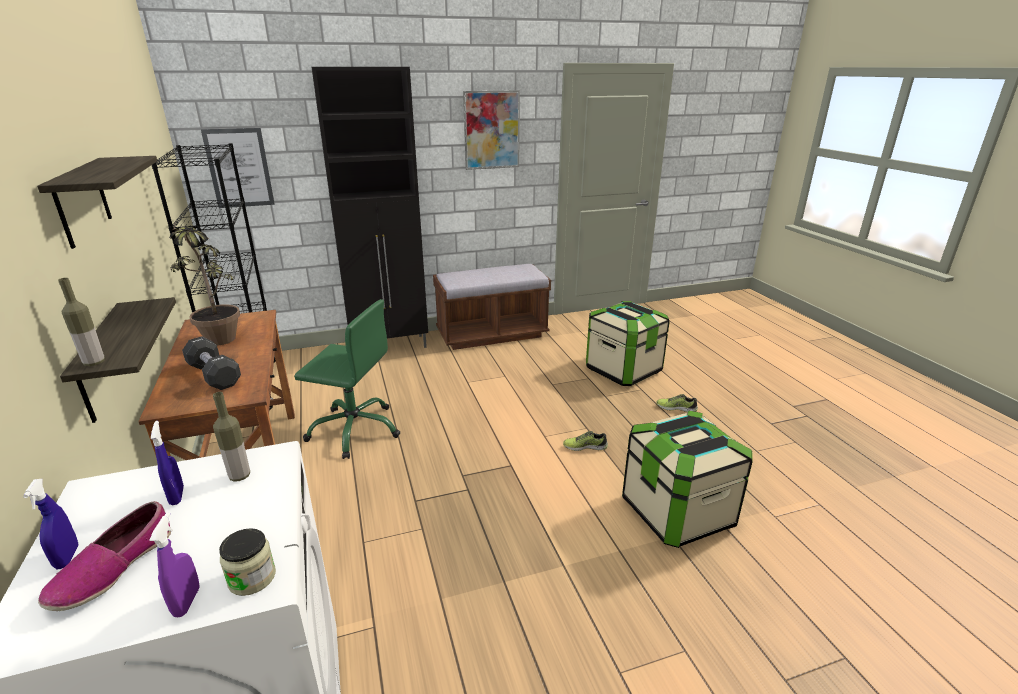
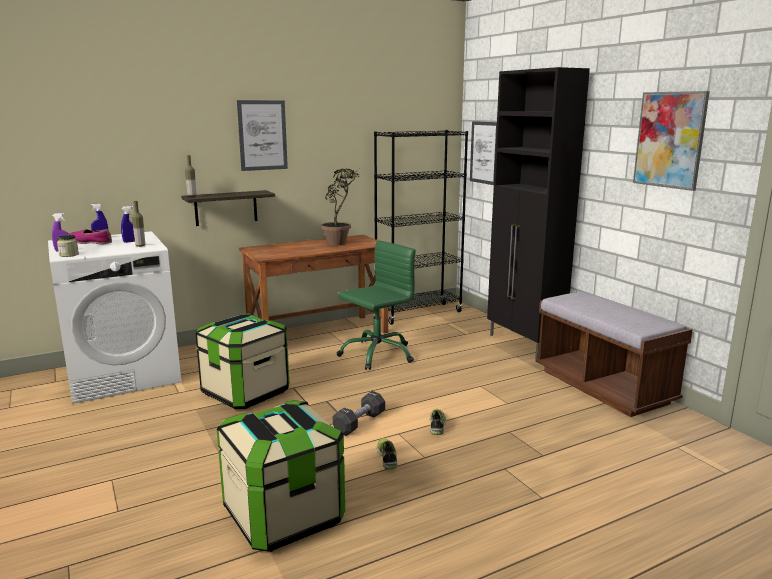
camera: 80 degrees right, 10 degrees down
(82, 201) = (262, 135): shelf -> picture
(214, 375) = (288, 249): black dumbbell -> black dumbbell (359, 423)
(355, 429) = (377, 354): green office chair -> green office chair turned 135 degrees counterclockwise
(623, 370) = (588, 482): storage box -> storage box (246, 392)
(676, 408) = (508, 528): shoe -> shoe (437, 425)

